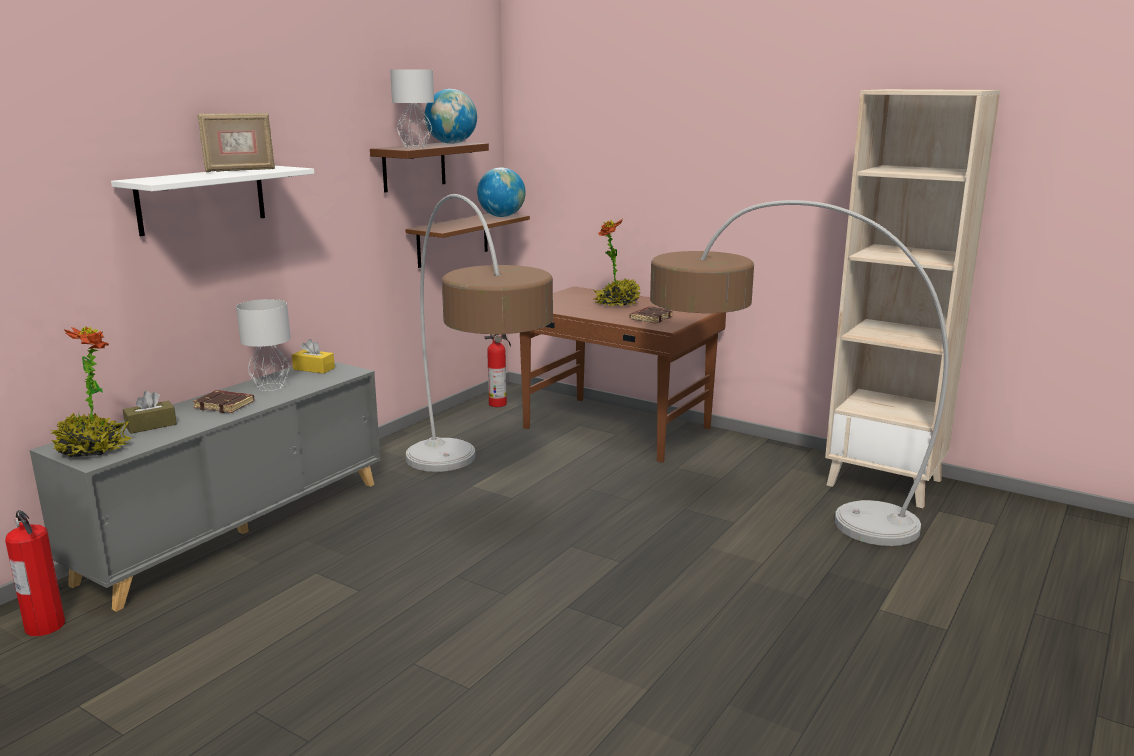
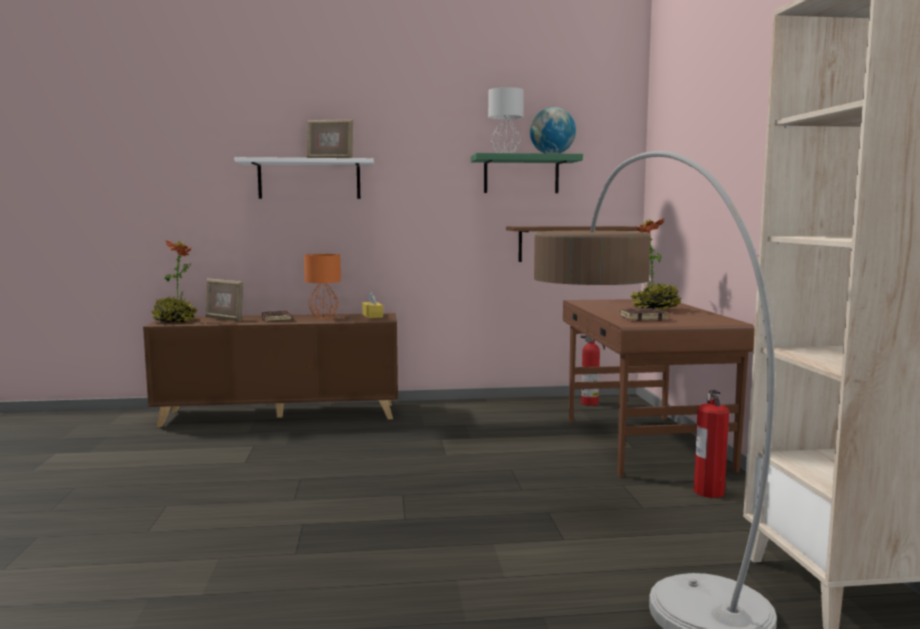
camera: 50 degrees right, 10 degrees down
(45, 625) = (128, 421): fire extinguisher -> fire extinguisher (709, 491)
(151, 425) = (224, 319): brown tissue box -> picture frame
(238, 529) = (281, 415): grey cabinet -> brown cabinet
(271, 387) = (324, 317): grey table lamp -> orange table lamp
(414, 166) = (521, 174): brown shelf -> green shelf
(475, 495) = (429, 444): floor lamp -> none
(501, 216) = (611, 226): globe -> none

